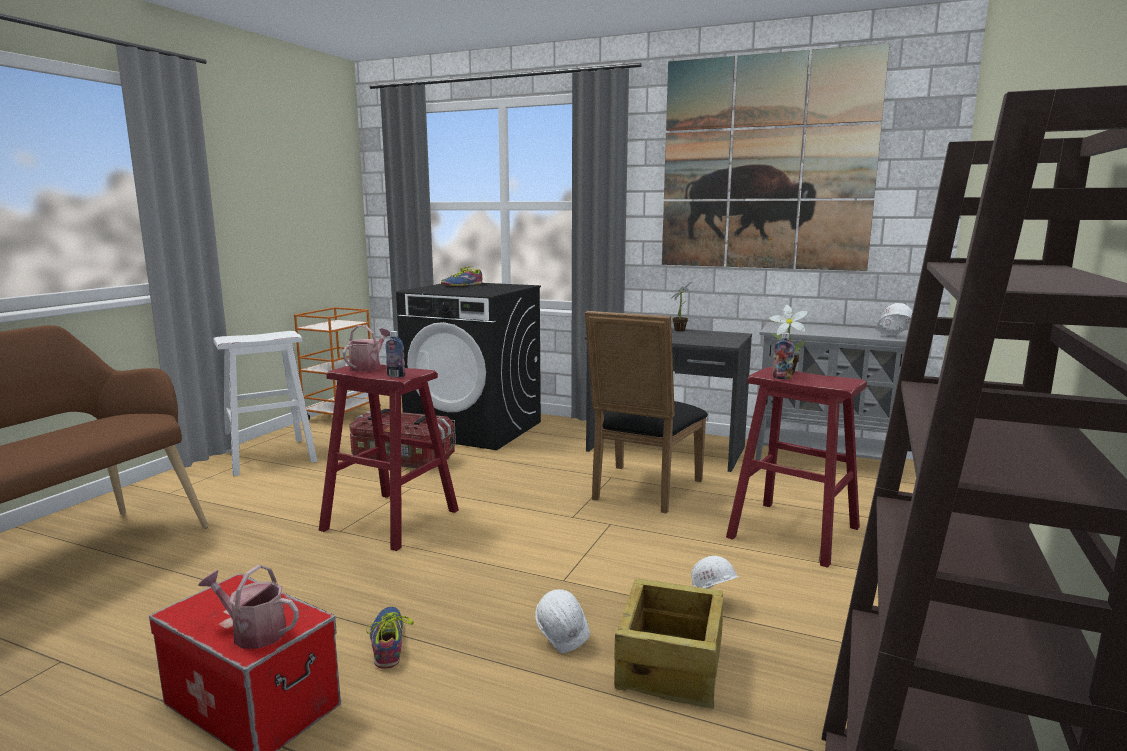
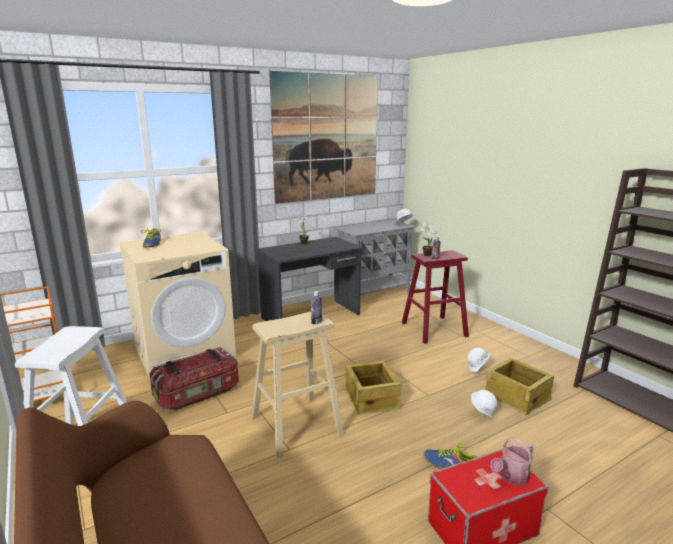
camera: 55 degrees left, 5 degrees up
(368, 367) = (276, 325): watering can -> none
(391, 520) = (296, 425): red stool -> beige stool
(475, 429) = (185, 352): black washing machine -> beige washing machine
(503, 544) = (372, 398): none -> crate
(642, 491) = (354, 341): black chair -> none

